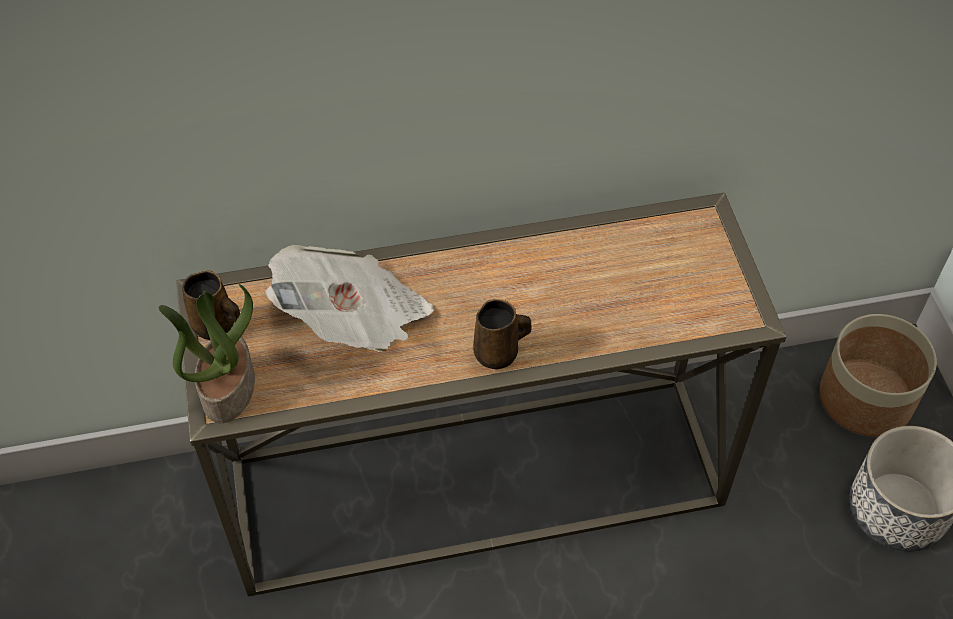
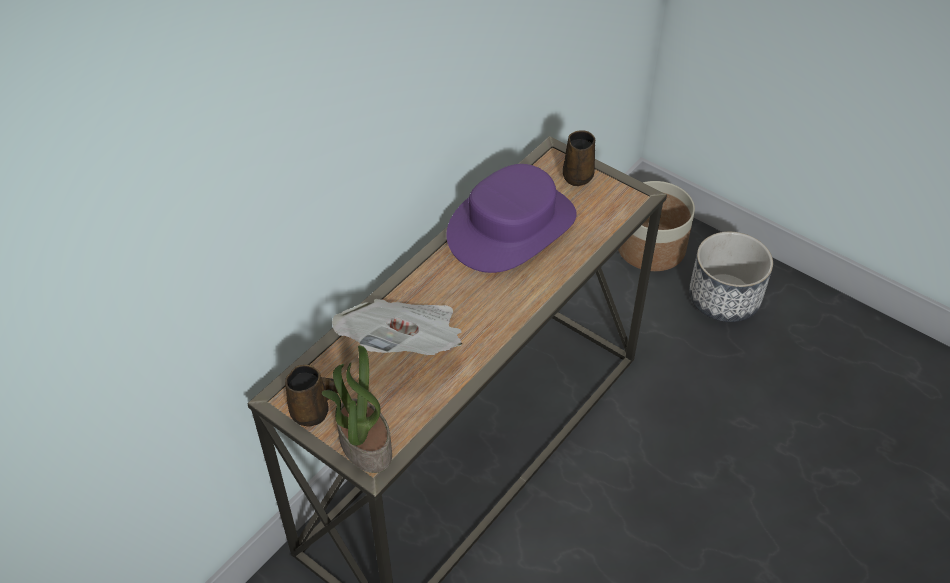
camera: 40 degrees left, 5 degrees down
(498, 354) = (518, 307): brown mug -> brown mug (579, 176)
(579, 266) = (511, 226): none -> purple hat

